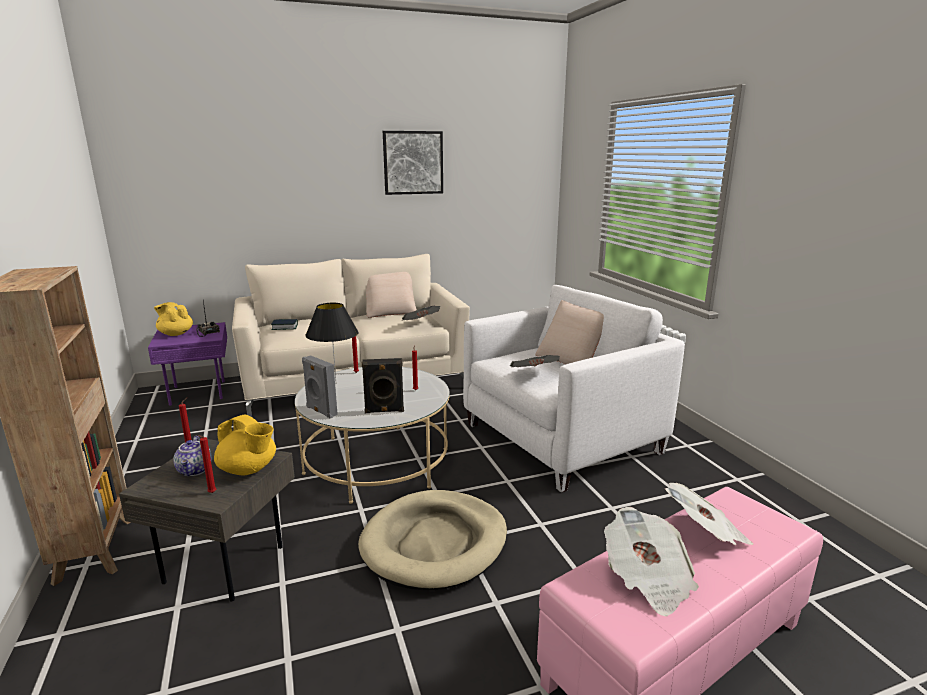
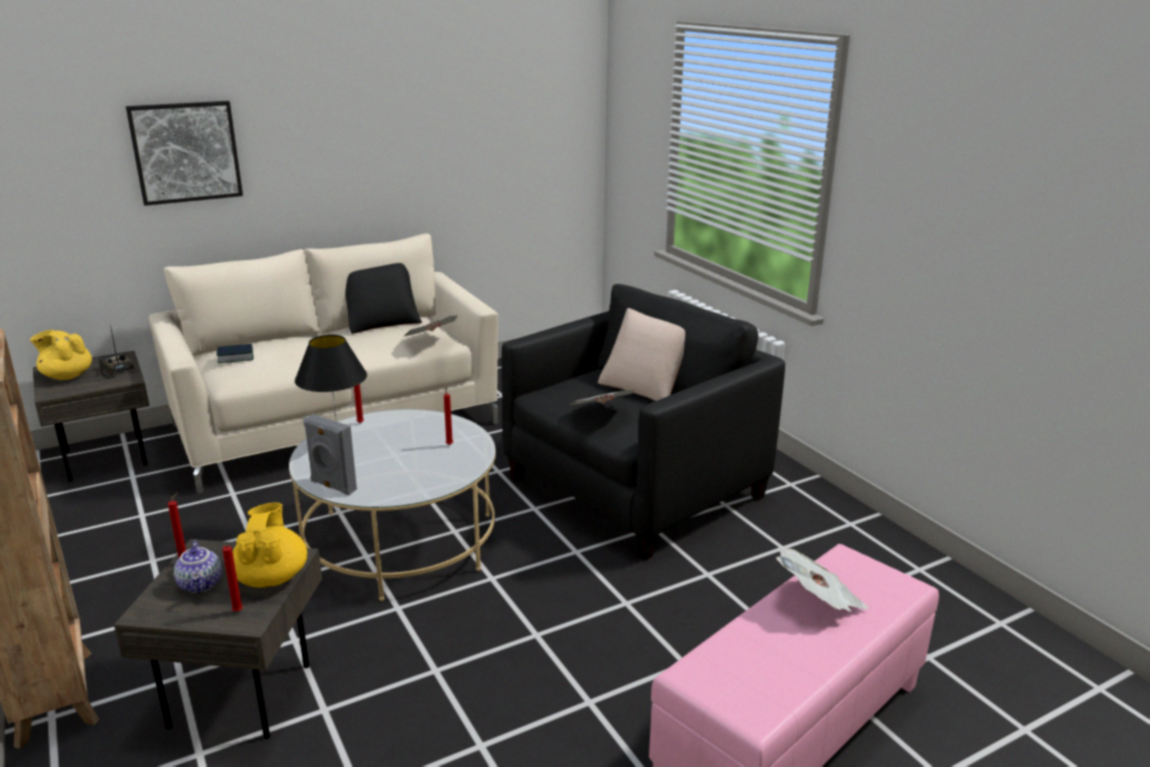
camera: 10 degrees left, 5 degrees up
(200, 392) = (108, 456): purple side table -> grey side table
(248, 470) = (272, 577): yellow teapot -> yellow teapot turned 120 degrees counterclockwise
(384, 411) = (417, 479): black speaker -> none
(390, 312) = (381, 322): beige pillow -> black pillow
(413, 162) = (399, 102): picture -> picture (186, 152)
(435, 543) = (502, 640): beige dog bed -> none
(561, 438) = (634, 487): white armchair -> black armchair
(647, 579) = (763, 658): newspaper -> none

